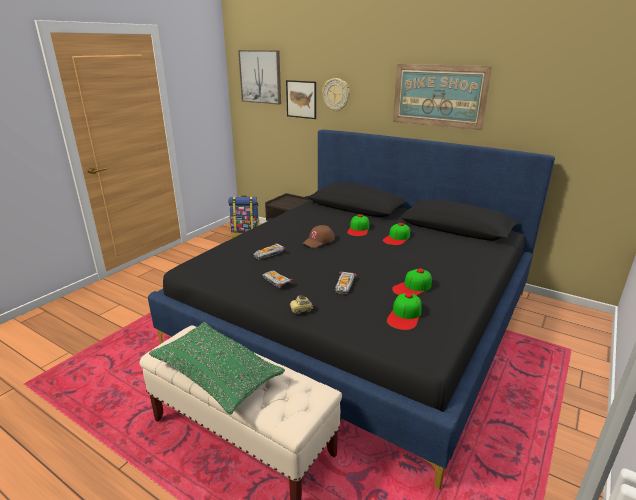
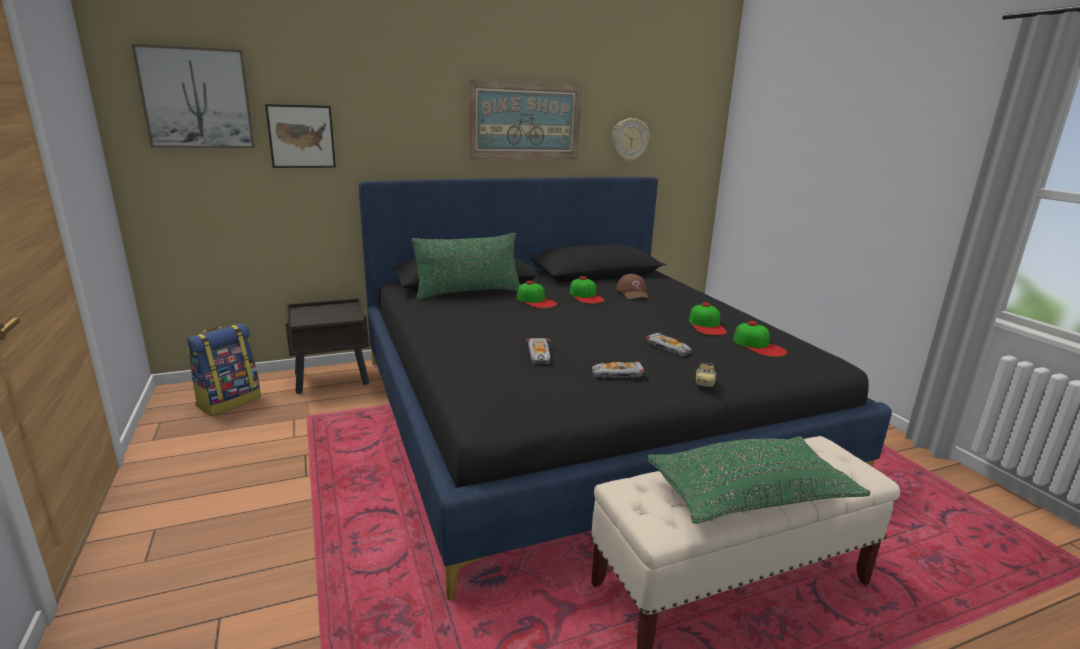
camera: 55 degrees left, 5 degrees down
(318, 241) = (539, 324): brown cap -> brown cap (633, 293)
(336, 94) = (372, 126): wall clock -> wall clock (629, 140)
(340, 212) = (468, 293): none -> green pillow

